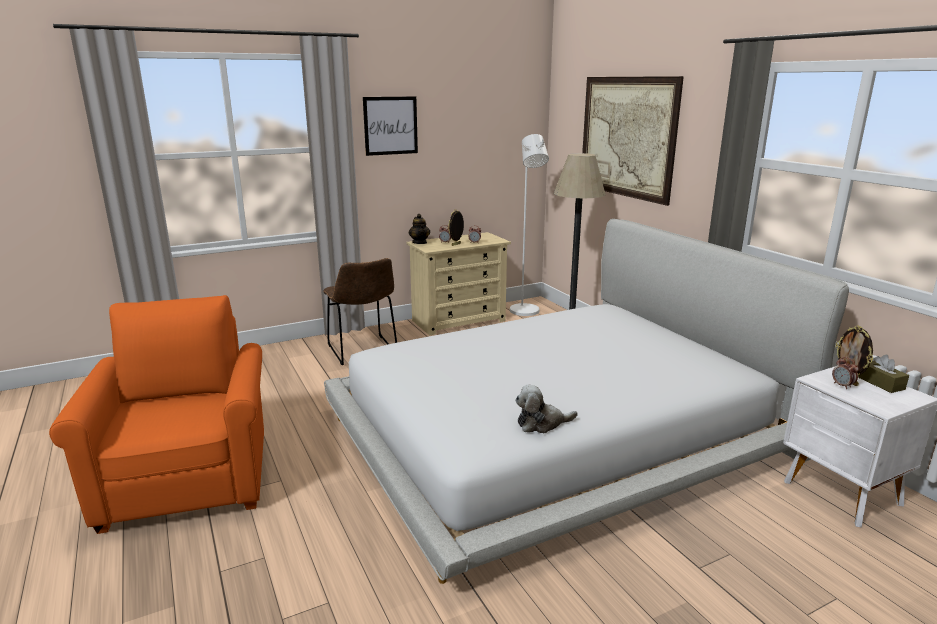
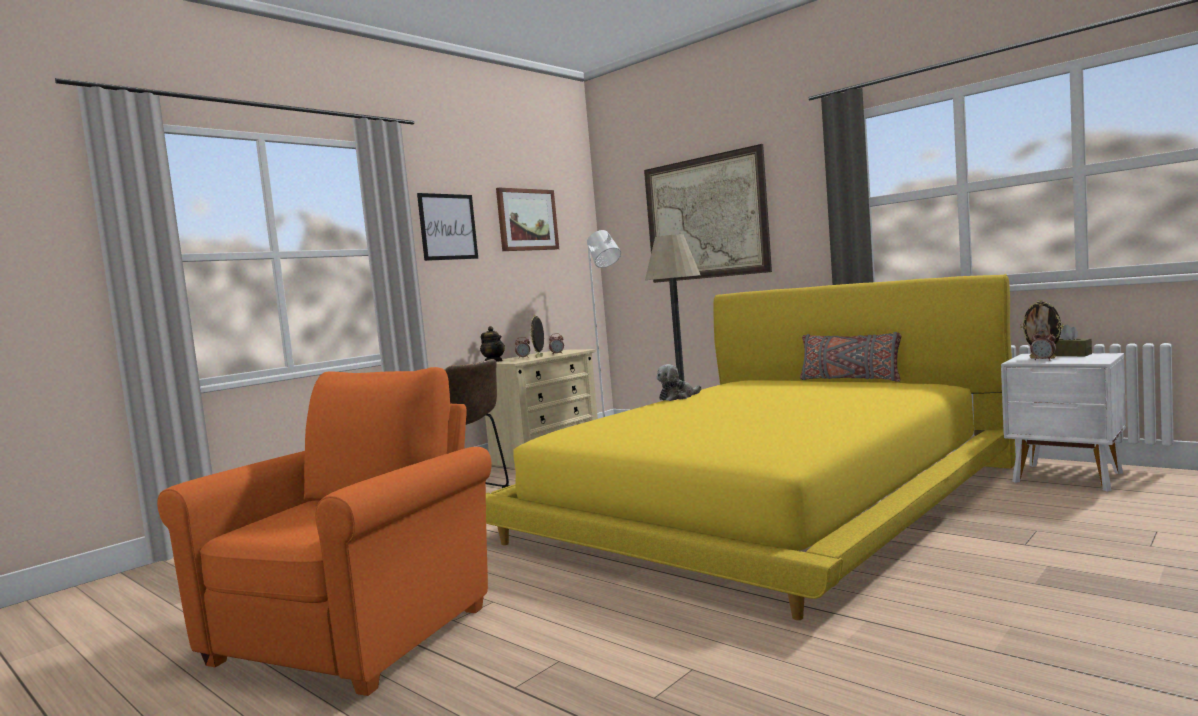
camera: 20 degrees left, 15 degrees down
(190, 478) = (360, 630): orange armchair -> orange armchair turned 60 degrees clockwise
(472, 116) = (527, 220): none -> picture
(541, 423) = (818, 431): plush toy -> plush toy (678, 397)
(556, 433) = (766, 500): white bed -> yellow bed
(685, 337) = (850, 380): none -> grey pillow

